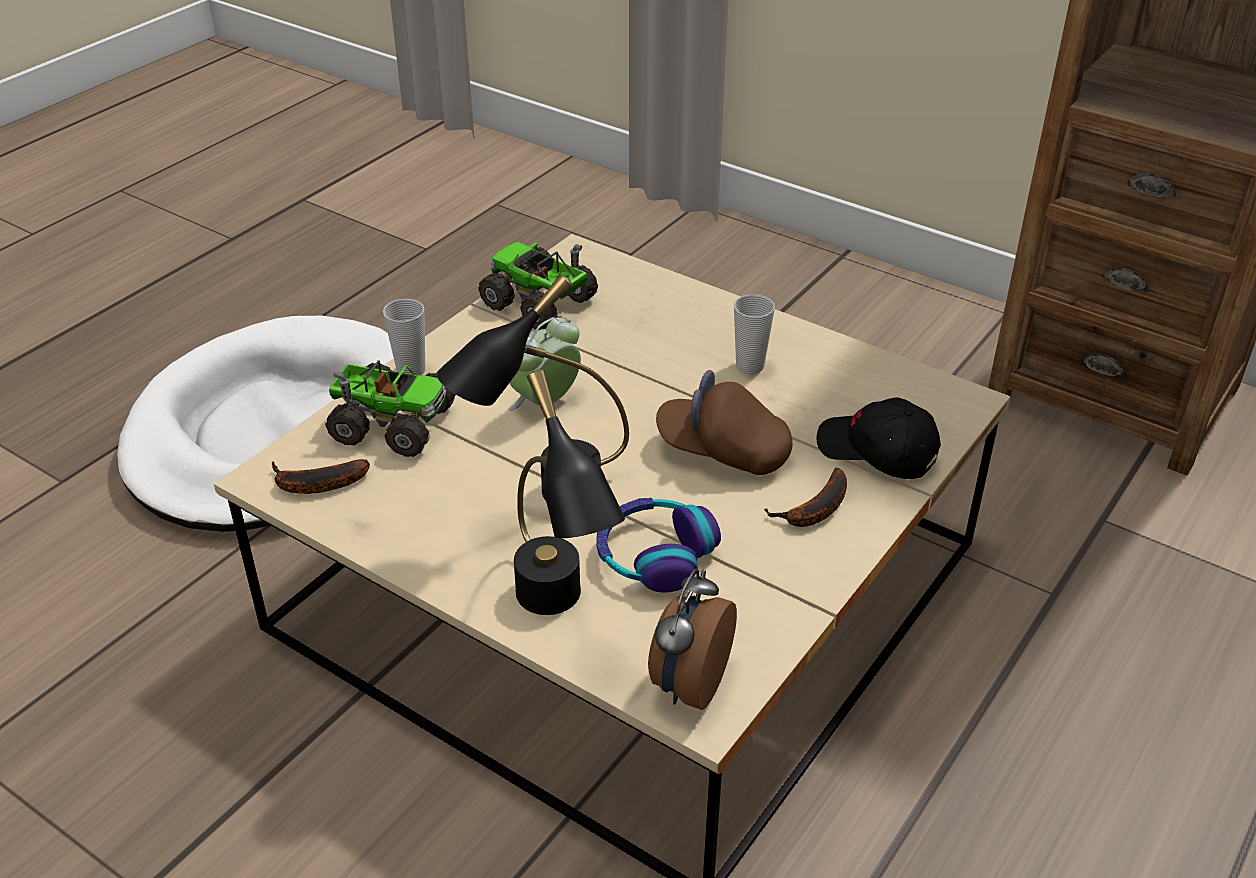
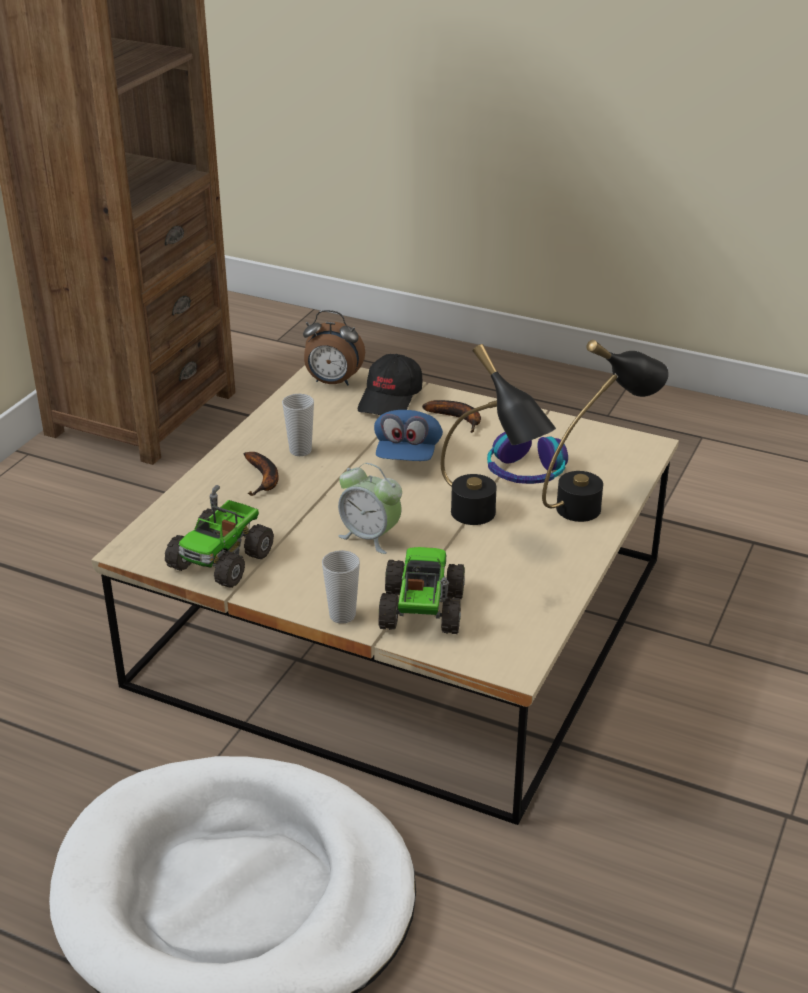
camera: 100 degrees left, 5 degrees down
(315, 485) = (513, 636): banana -> banana (264, 479)
(688, 684) = (628, 452): alarm clock -> alarm clock (333, 382)
(723, 451) = (407, 455): brown cap -> blue cap

